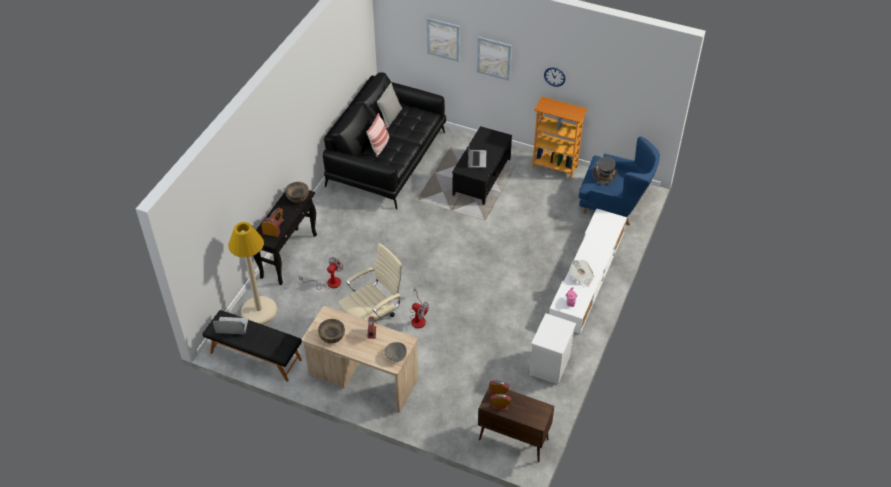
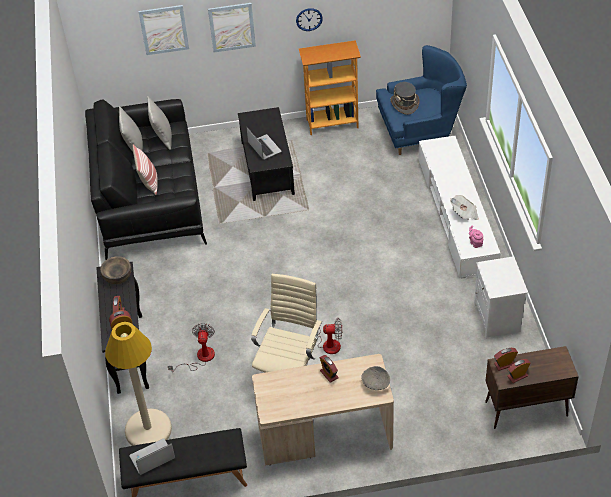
camera: 30 degrees left, 0 degrees up
(332, 336) = (290, 401): brown bowl -> none
(414, 119) = (162, 137): none -> grey pillow

